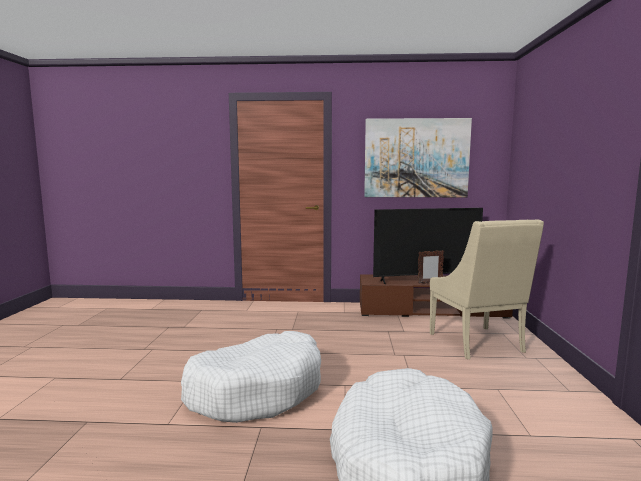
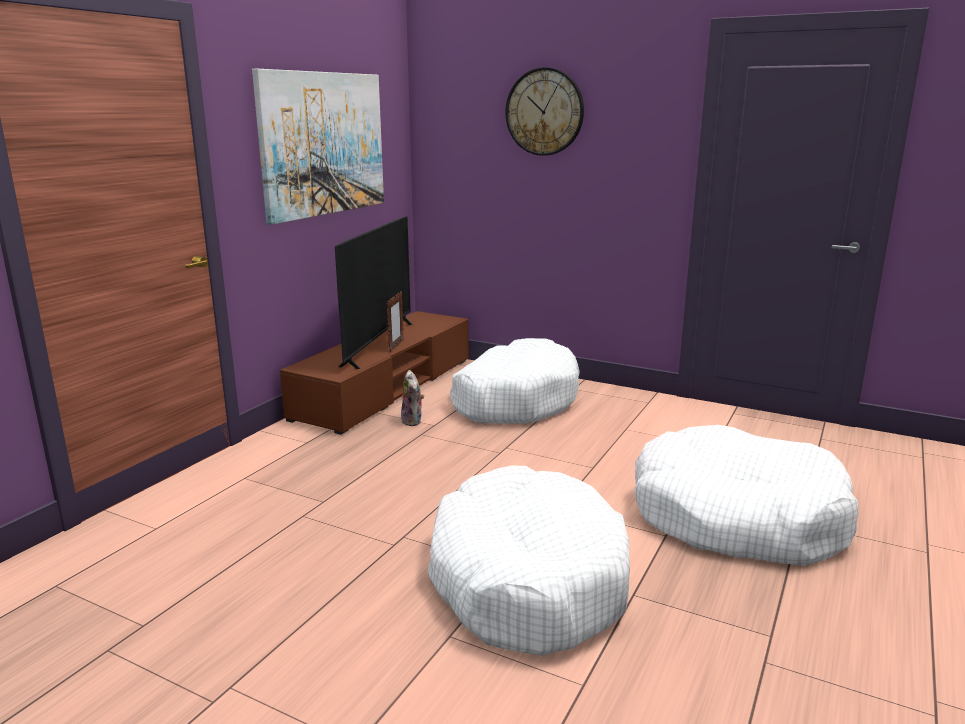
camera: 65 degrees left, 10 degrees up
(401, 326) = (413, 421): none -> plush toy
(478, 343) = (515, 399): beige armchair -> white dog bed
(559, 131) = (544, 112): none -> wall clock

